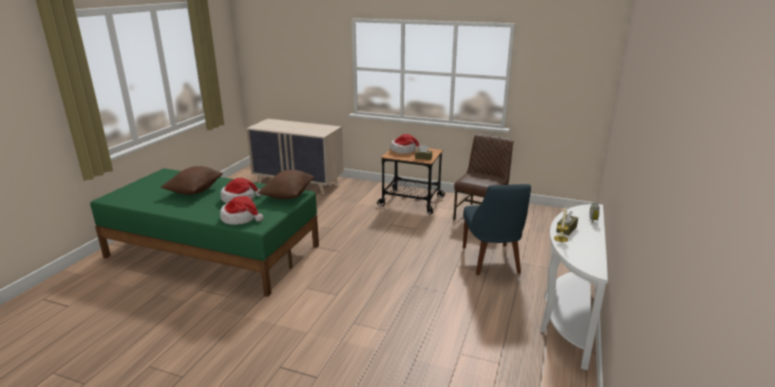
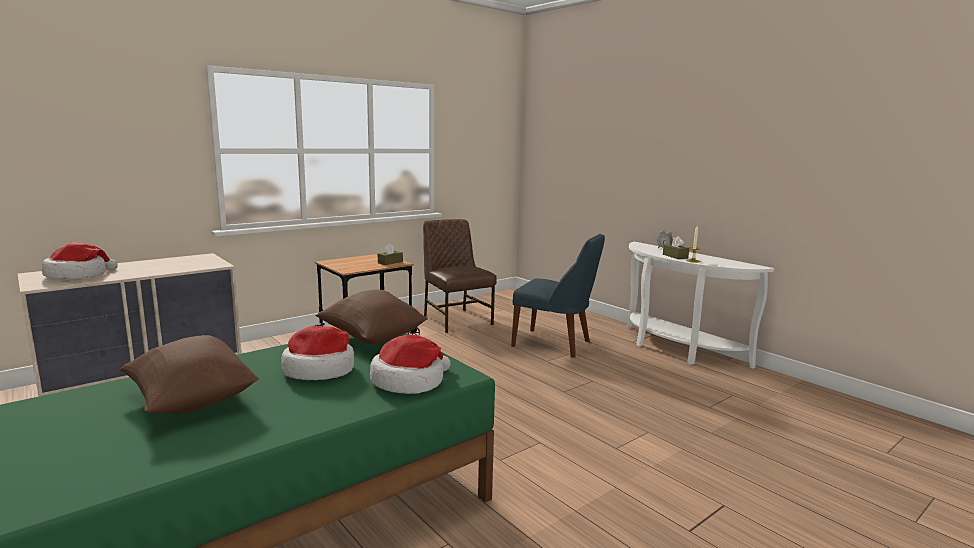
camera: 60 degrees left, 10 degrees down
(404, 150) = (347, 263): hat -> hat (78, 275)

